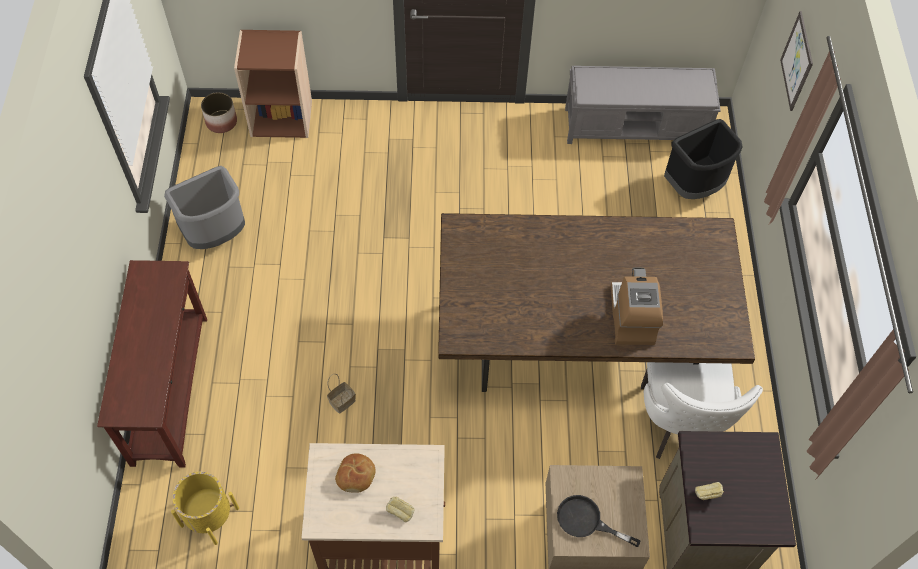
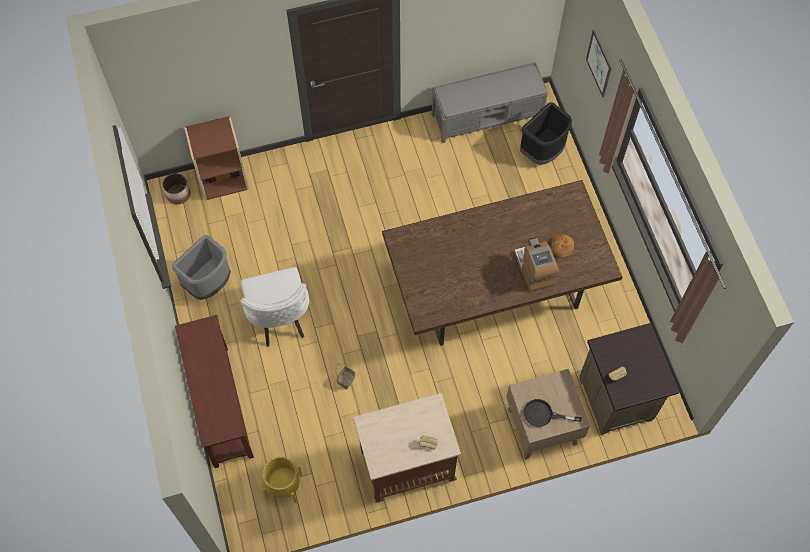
camera: 15 degrees left, 5 degrees up
(356, 475) = (391, 429): bread -> bread (562, 247)
(680, 425) = (581, 330): white chair -> white chair (280, 319)

